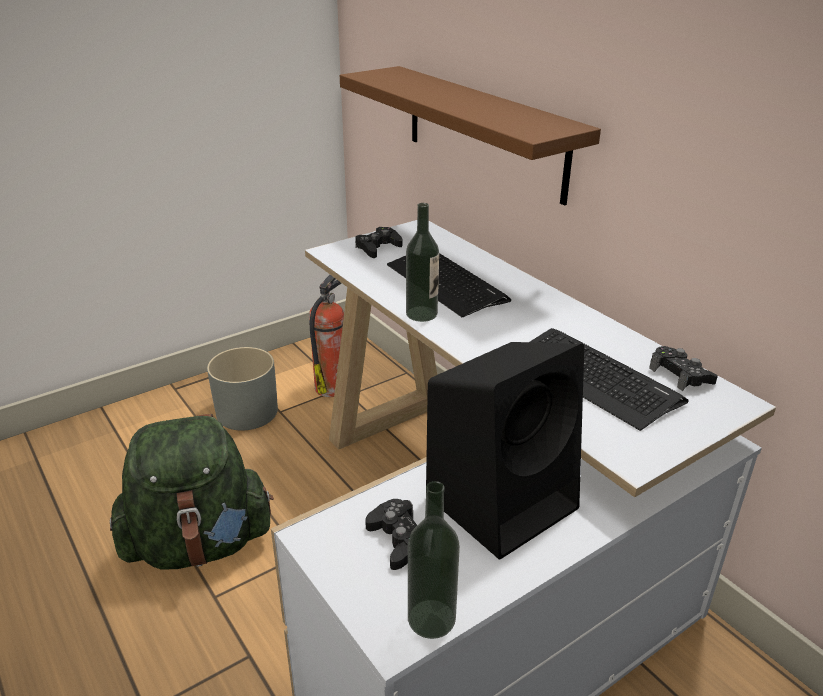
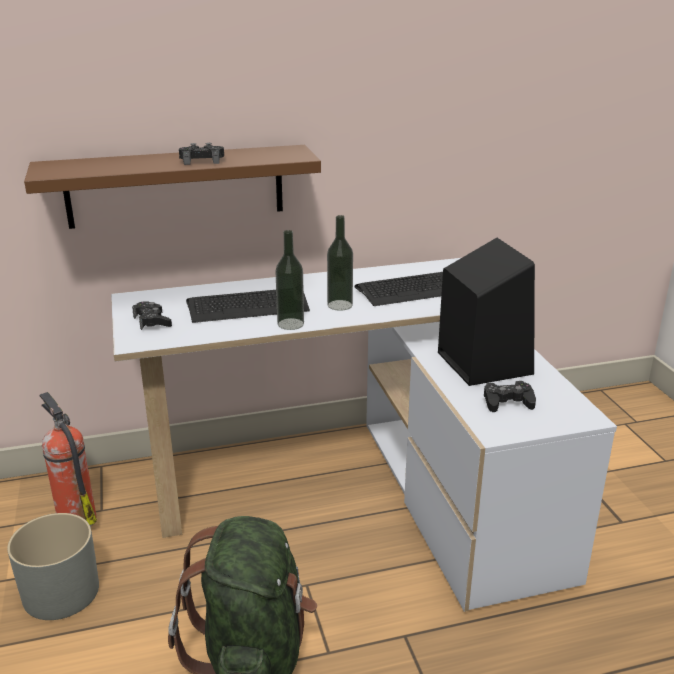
camera: 70 degrees left, 5 degrees down
(431, 618) = (575, 403): bottle -> bottle (340, 305)
(680, 375) = (426, 268): black game controller -> black game controller (202, 161)

